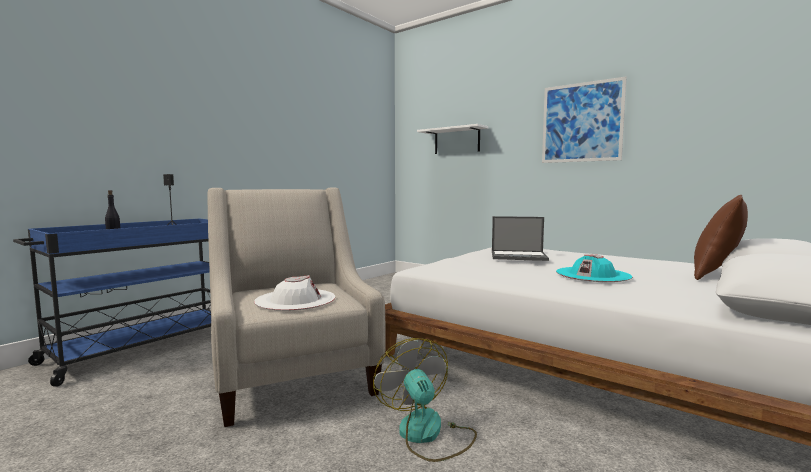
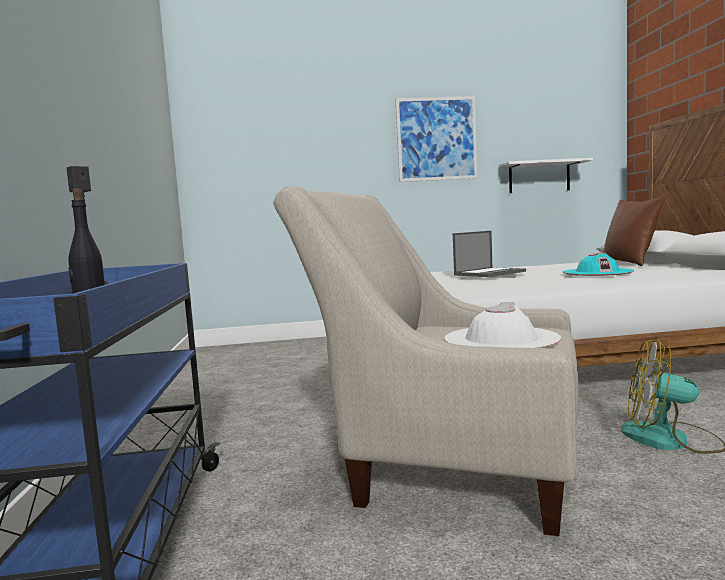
camera: 45 degrees left, 0 degrees up
(457, 141) = (284, 154): white shelf -> white shelf (539, 177)

